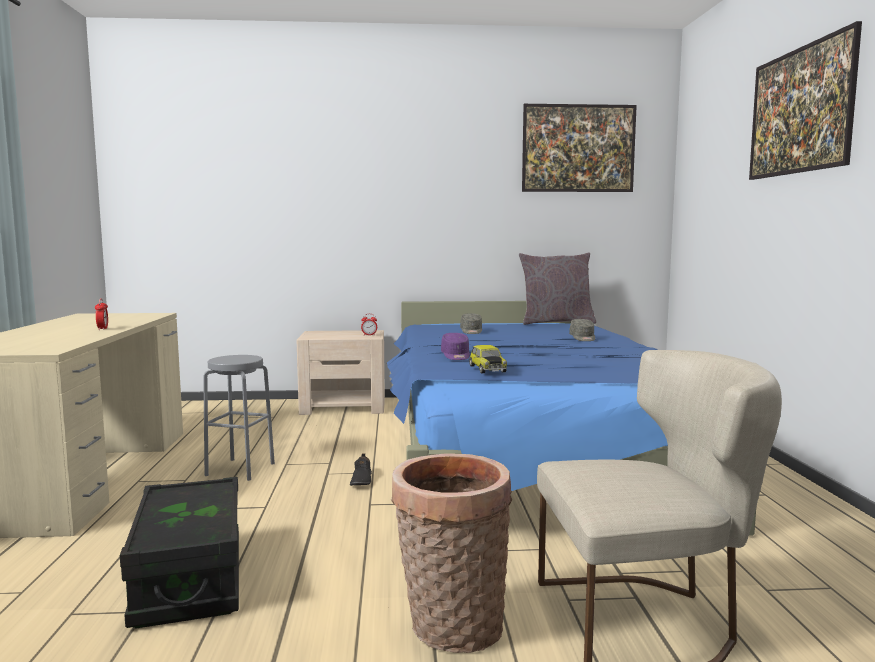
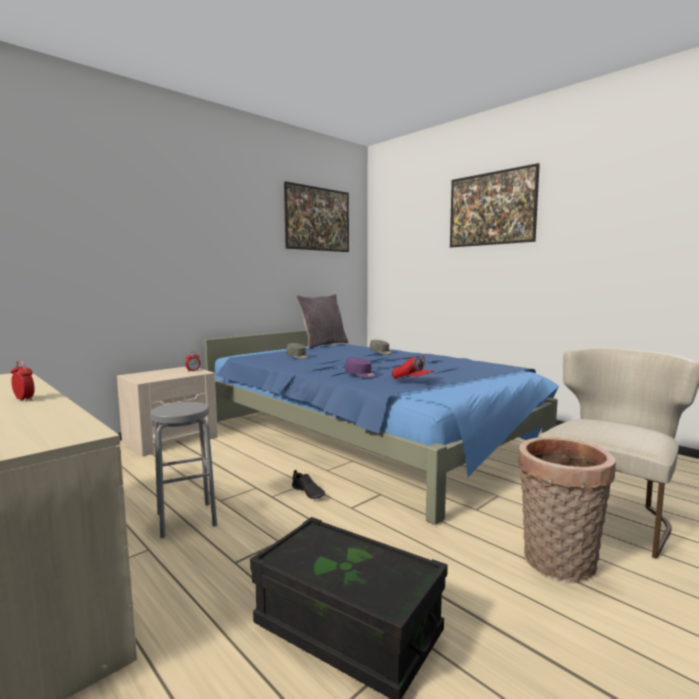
camera: 40 degrees left, 0 degrees up
(486, 369) = (412, 380): toy car -> red cap

